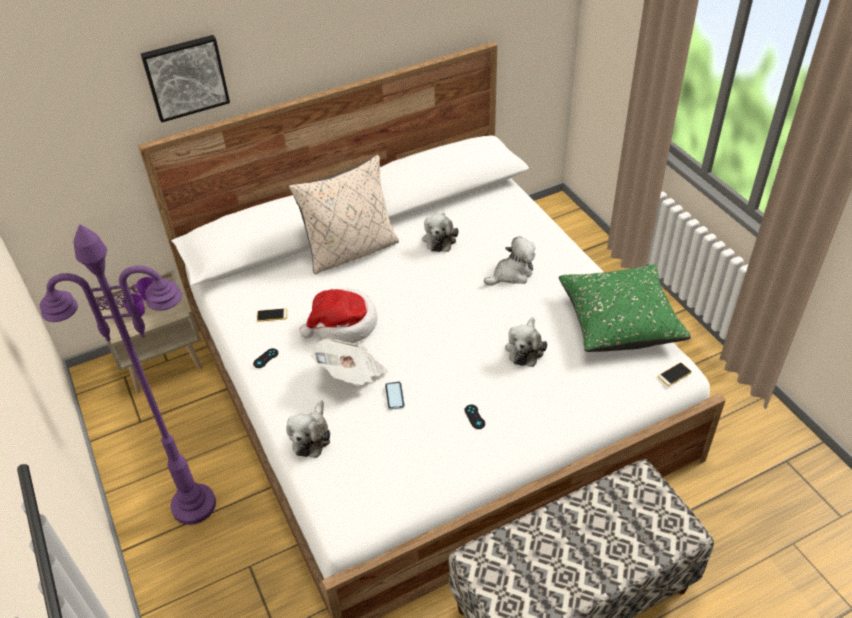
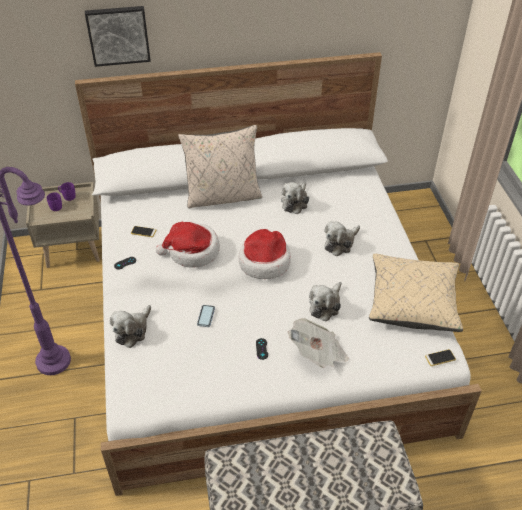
camera: 15 degrees right, 0 degrees up
(352, 374) = (182, 291): newspaper -> newspaper (318, 353)
(434, 316) = (264, 262): none -> hat
(512, 274) = (340, 243): plush toy -> plush toy turned 150 degrees clockwise
(619, 321) = (412, 302): green pillow -> beige pillow

